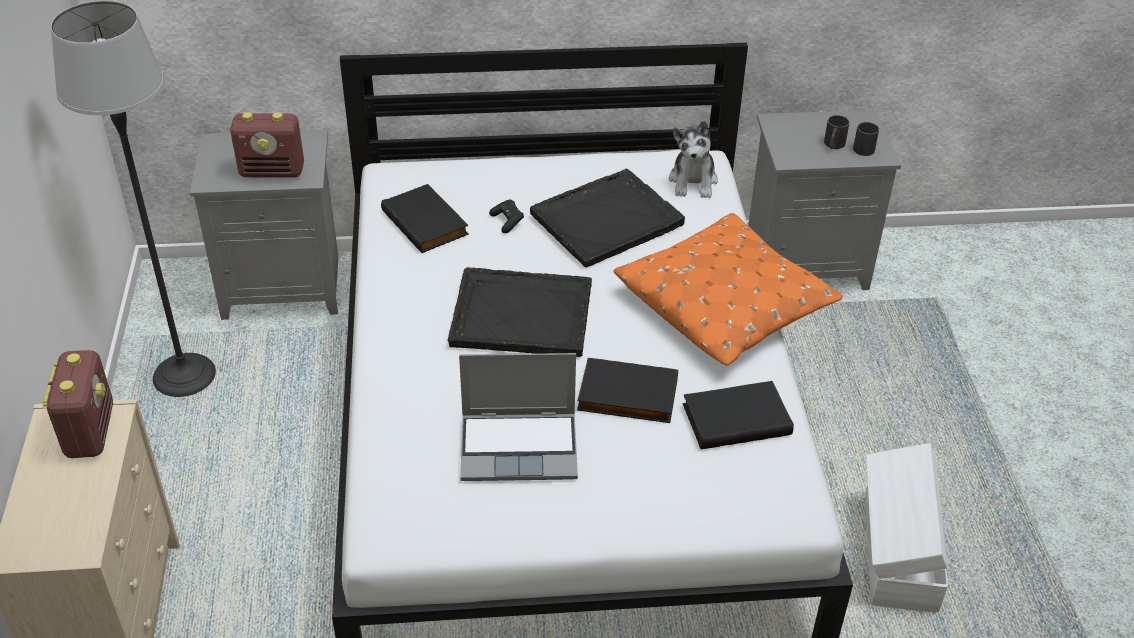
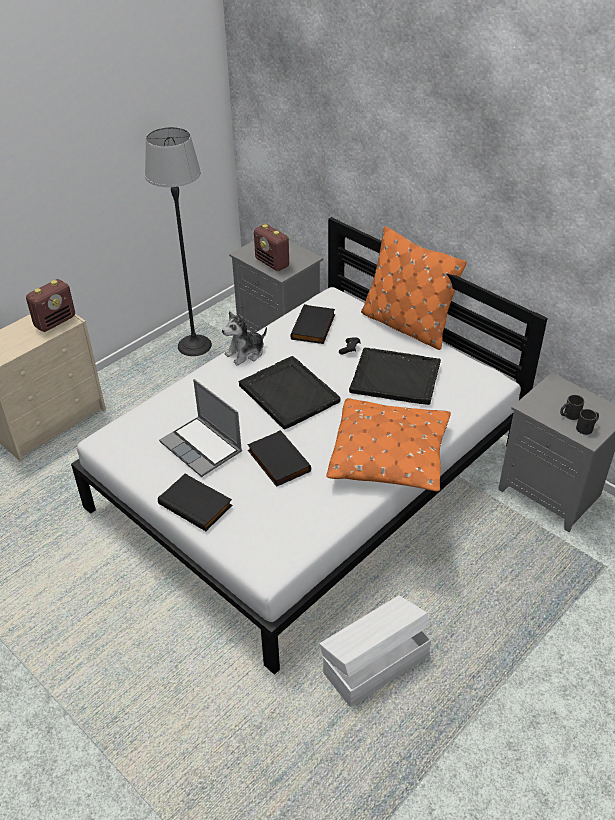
camera: 50 degrees right, 0 degrees up
(527, 157) = (406, 325): none -> orange pillow
(693, 181) = (472, 388): plush toy -> plush toy (245, 353)
(736, 418) = (308, 508): black book -> black book (196, 504)

